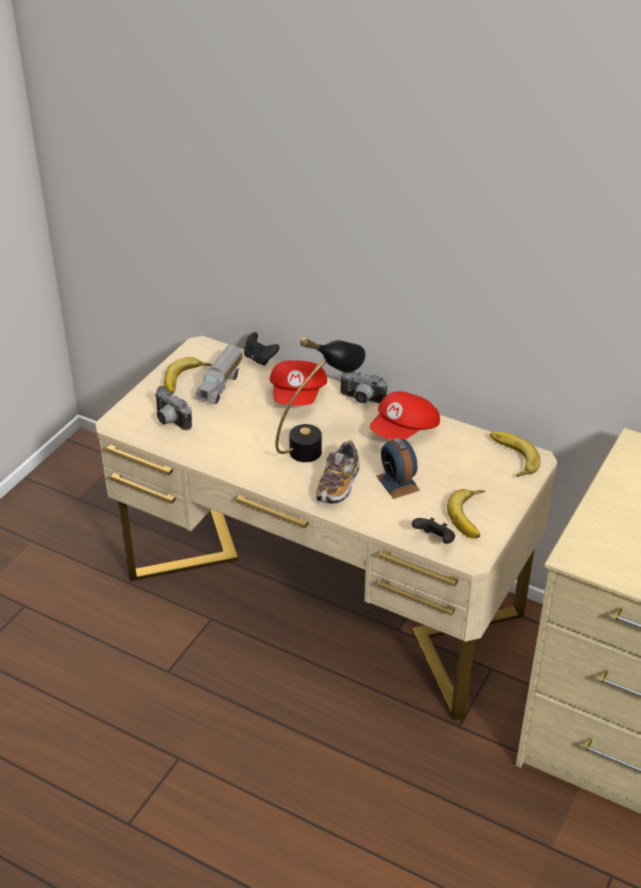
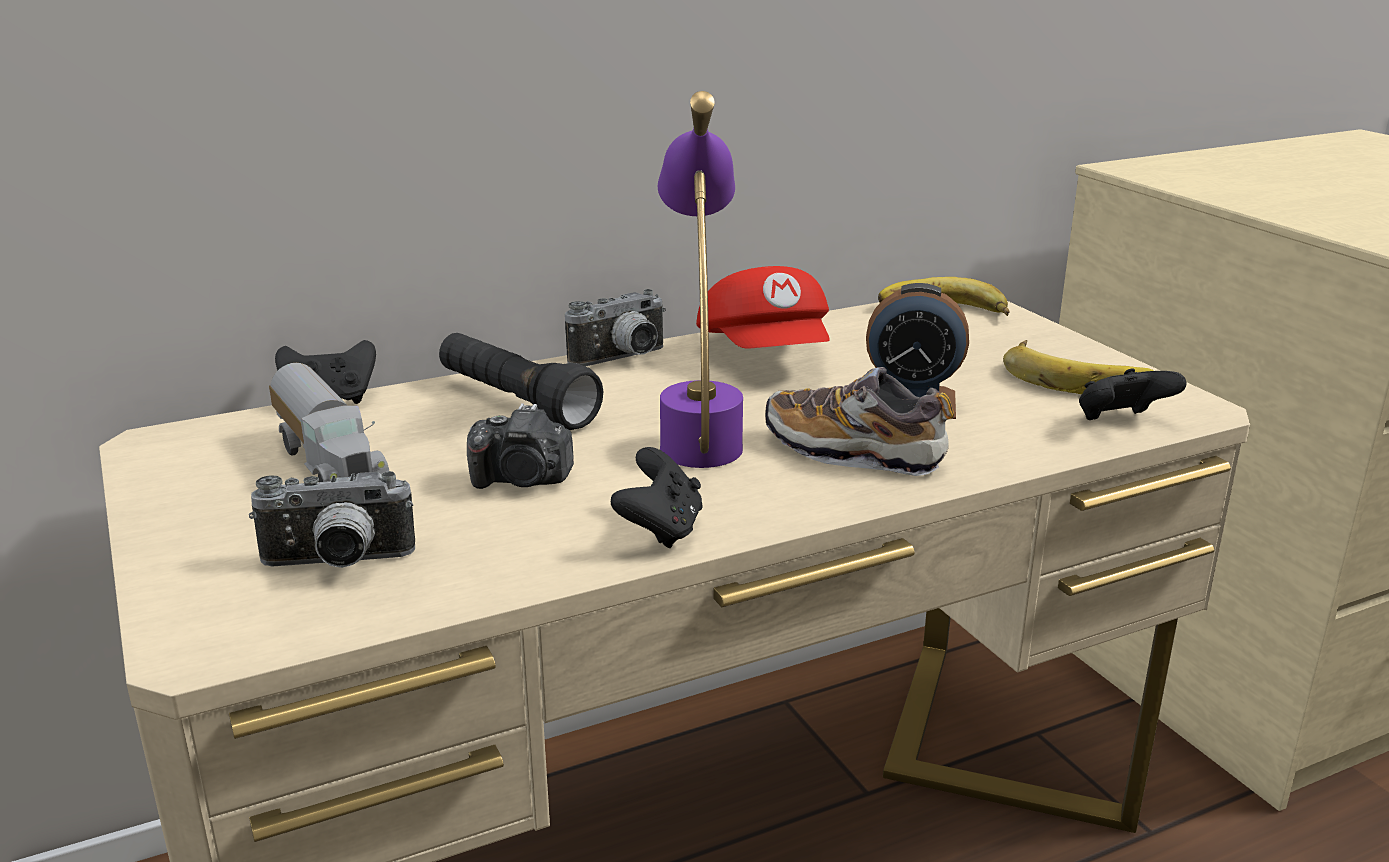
camera: 55 degrees left, 15 degrees down
(186, 380) = (235, 494): banana -> none
(243, 468) = (660, 530): none -> black game controller
(247, 426) = (523, 480): none -> camera
(298, 396) = (516, 403): red cap -> black flashlight
(318, 445) = (699, 432): black table lamp -> purple table lamp
(338, 485) = (853, 452): shoe -> shoe turned 150 degrees clockwise

